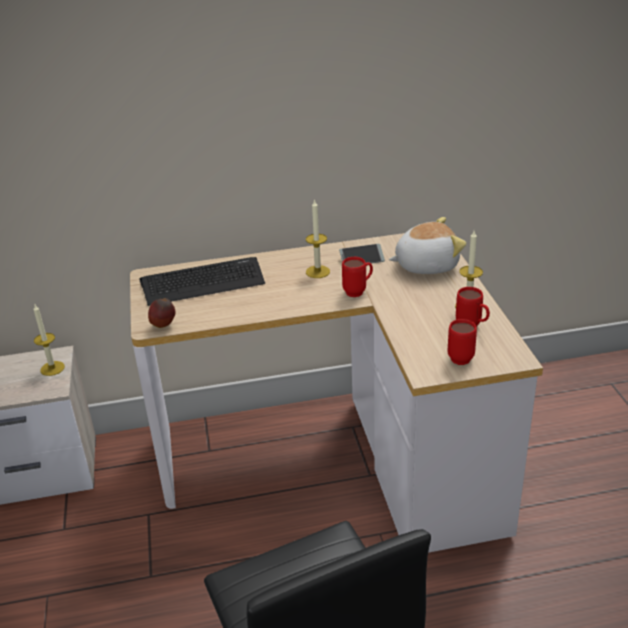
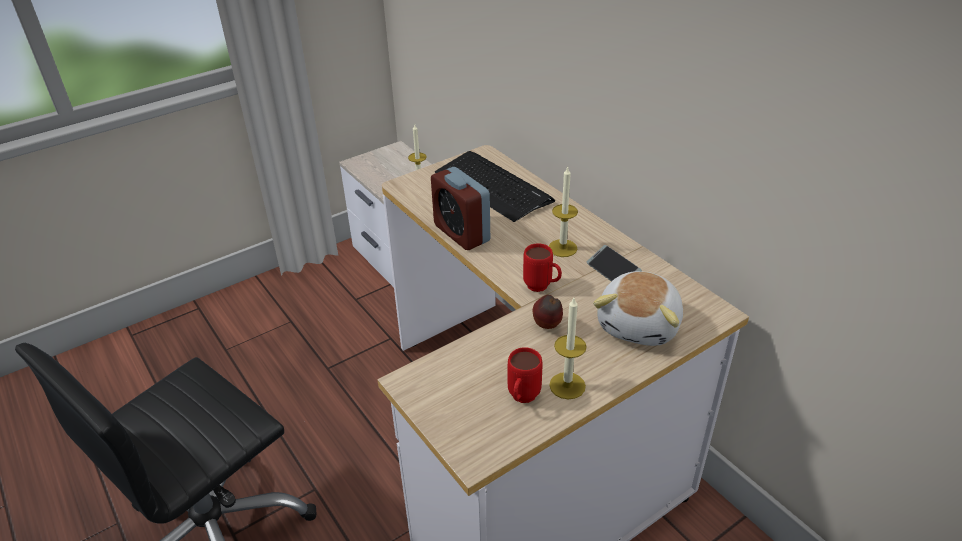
camera: 65 degrees right, 5 degrees up
(164, 326) = (408, 191): apple -> apple (547, 326)
(256, 311) = (461, 233): none -> alarm clock
(426, 265) = (640, 325): plush toy -> plush toy turned 60 degrees clockwise
(458, 356) = (453, 401): red mug -> none

